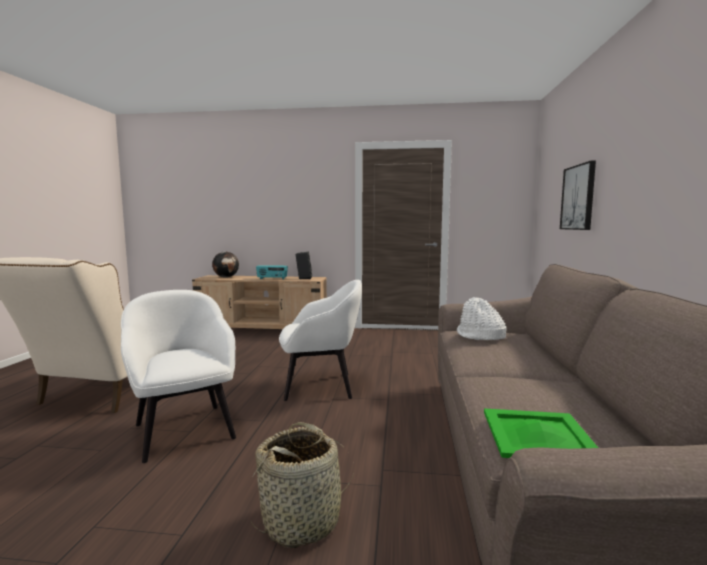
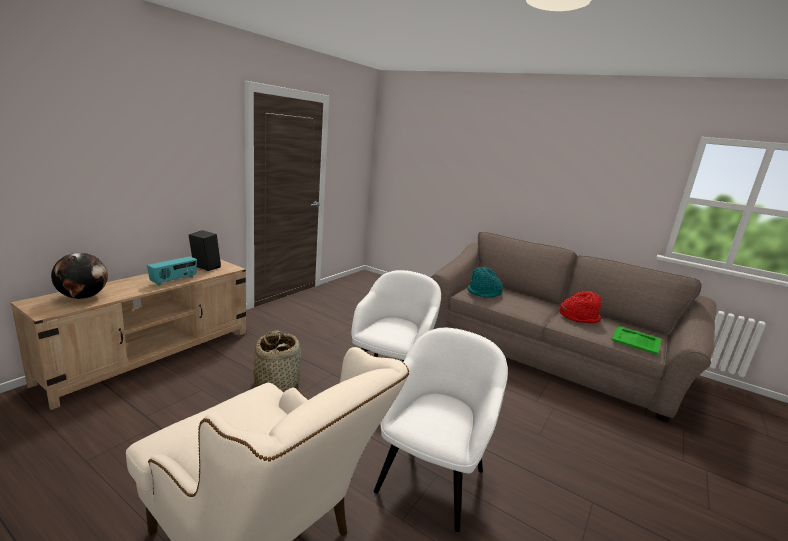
camera: 65 degrees left, 10 degrees up
(184, 430) = (432, 478): white armchair -> white armchair turned 120 degrees clockwise
(302, 520) = (583, 447): basket -> basket (277, 382)
(479, 336) = (484, 293): white hat -> turquoise hat
(535, 386) = (579, 317): none -> red hat
(578, 197) = (455, 175): picture -> none

